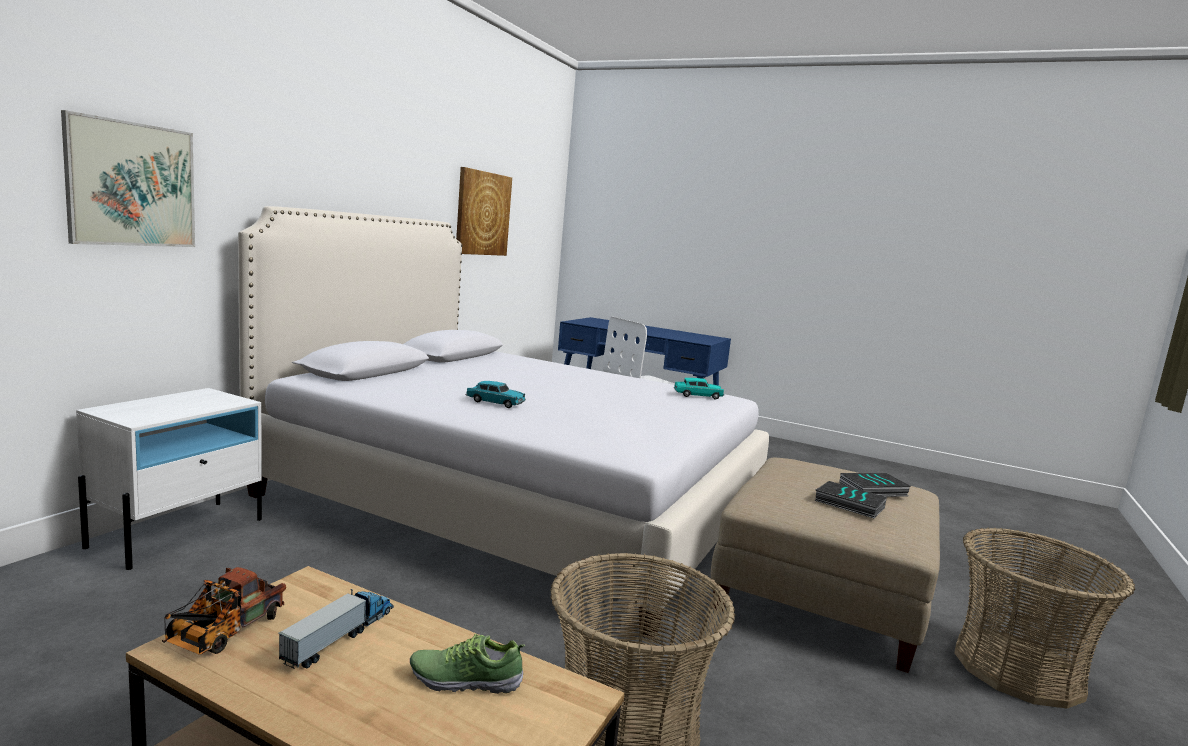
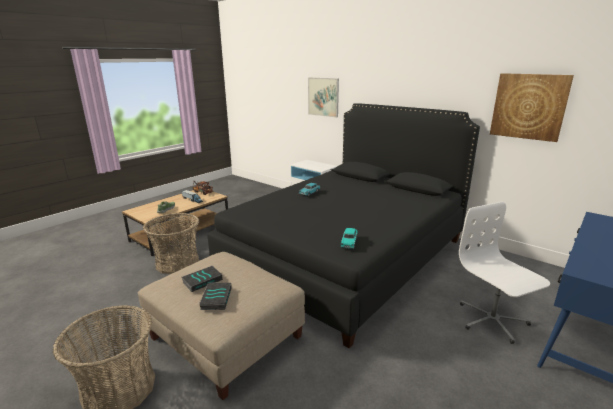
camera: 105 degrees right, 10 degrees up
(514, 502) = (346, 256): white bed -> black bed

